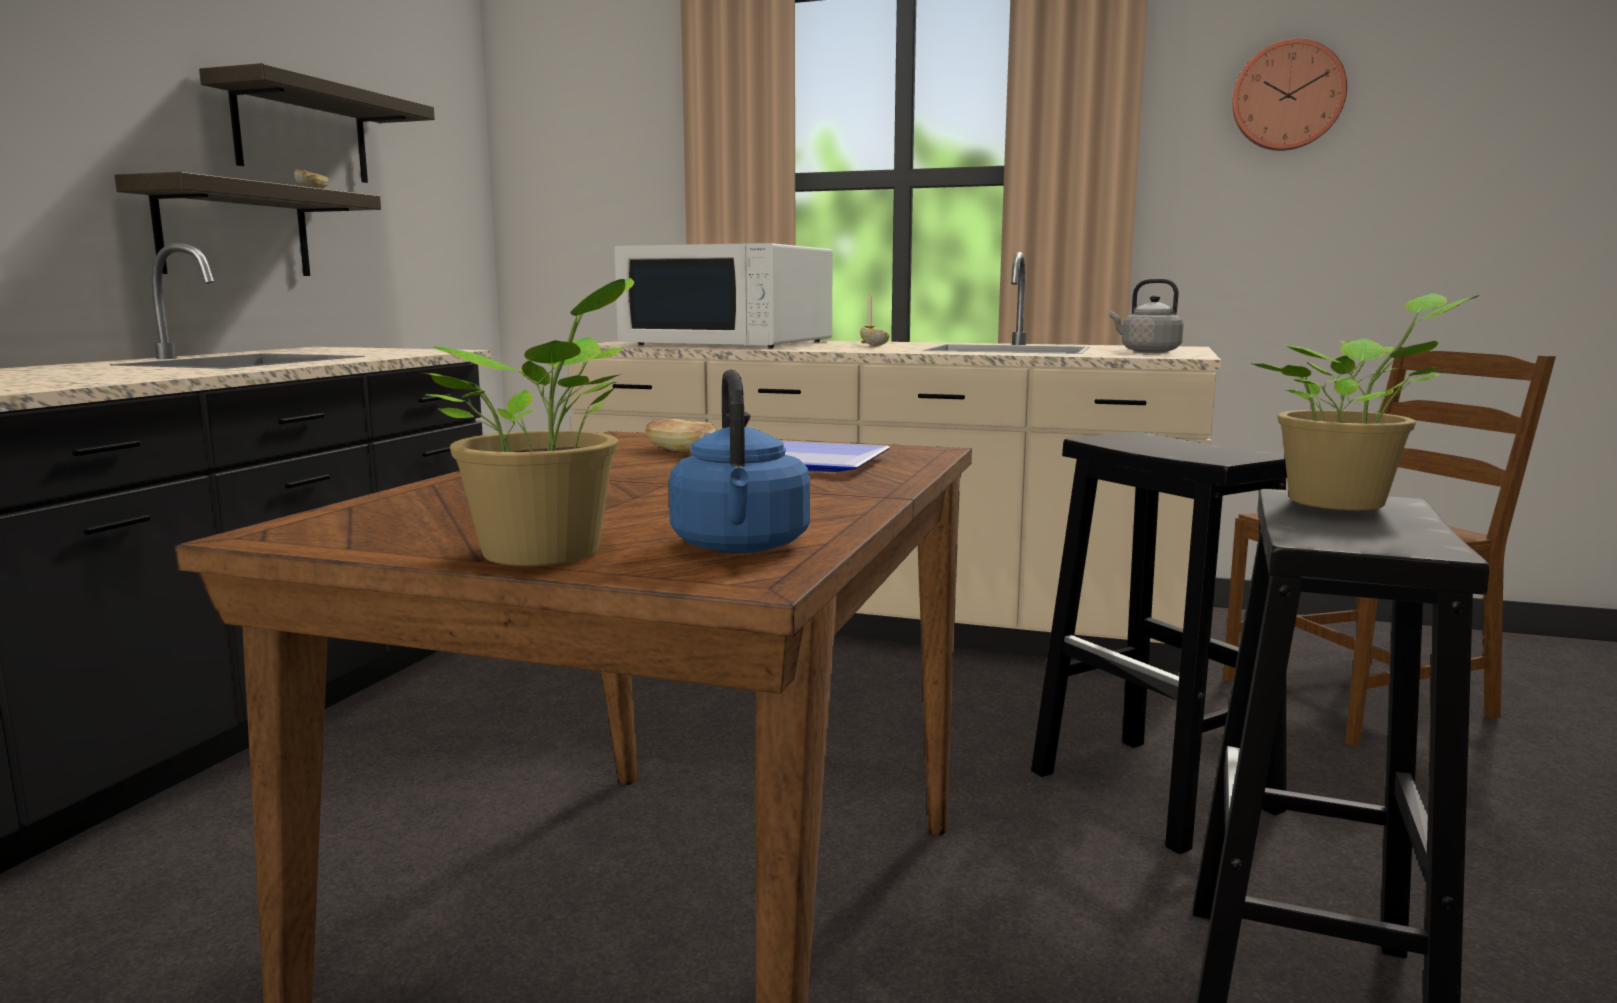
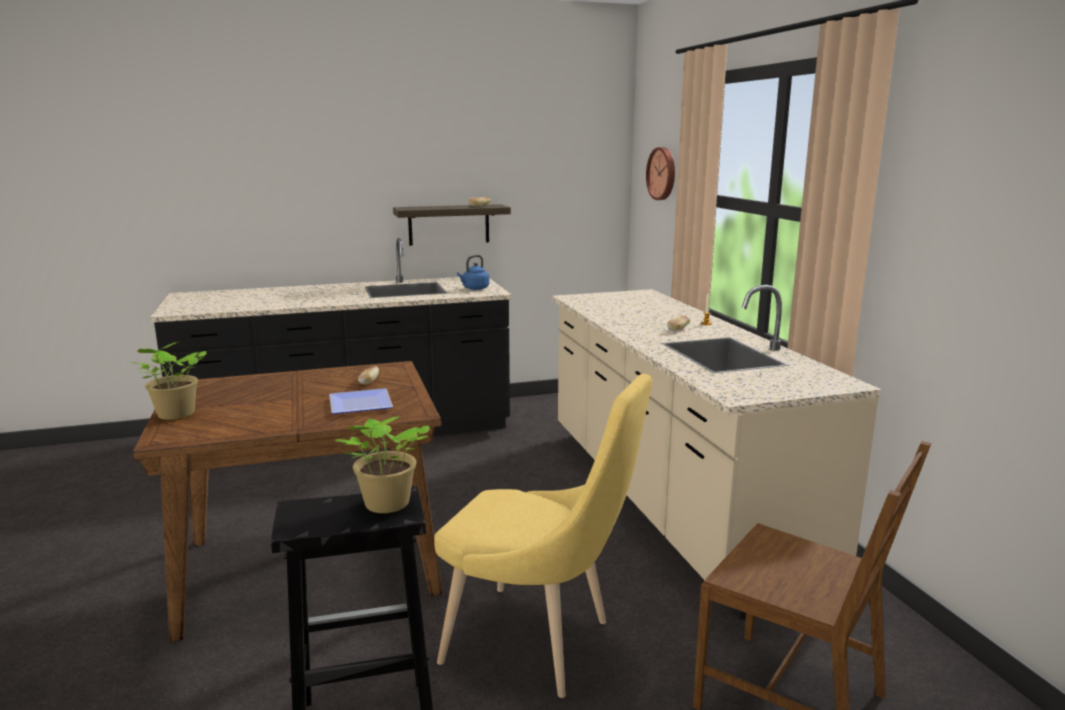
camera: 55 degrees right, 5 degrees up
(302, 133) = (492, 175): shelf -> none
(730, 343) = (632, 308): white microwave -> none
(741, 547) = (196, 431): blue kettle -> blue kettle (474, 288)
(1147, 351) = (764, 383): grey kettle -> none
(1157, 792) = (538, 644): black stool -> yellow chair
(1287, 96) = (998, 180): wall clock -> wall clock (662, 173)

